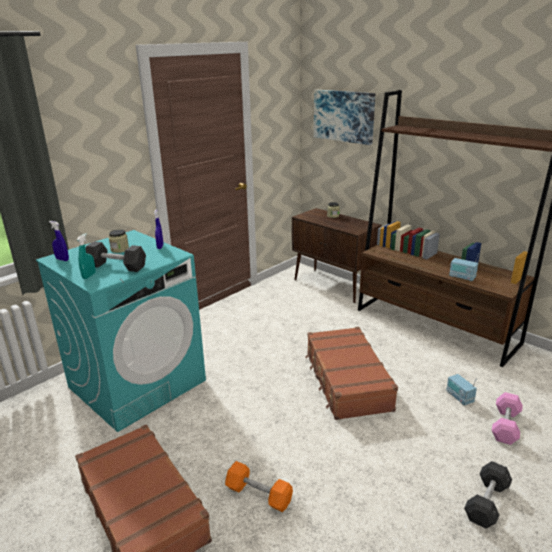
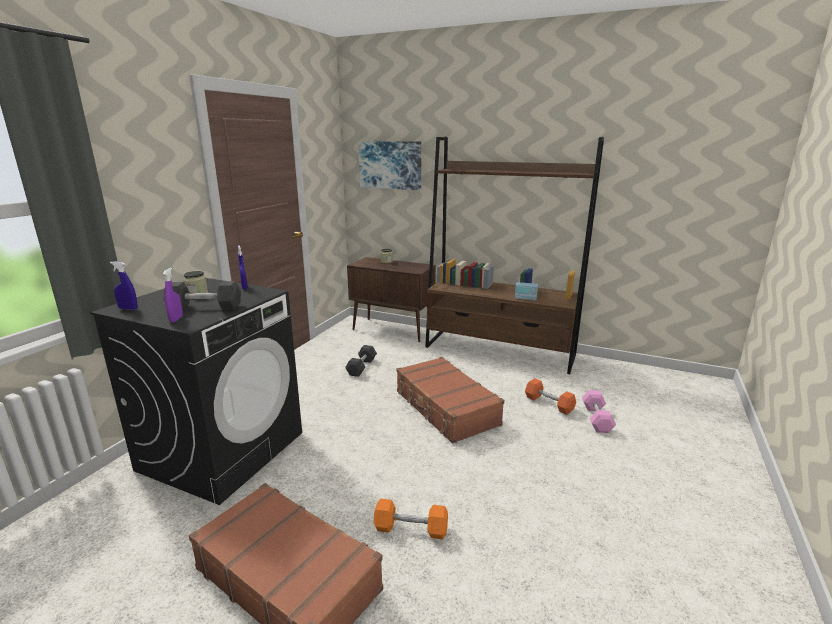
camera: 20 degrees left, 5 degrees down
(89, 276) = (176, 319): turquoise spray bottle -> purple spray bottle
(138, 383) = (223, 450): turquoise washing machine -> black washing machine
(459, 397) = (549, 404): radio -> orange dumbbell
(486, 502) = (615, 483): grey dumbbell -> grey dumbbell (361, 367)

